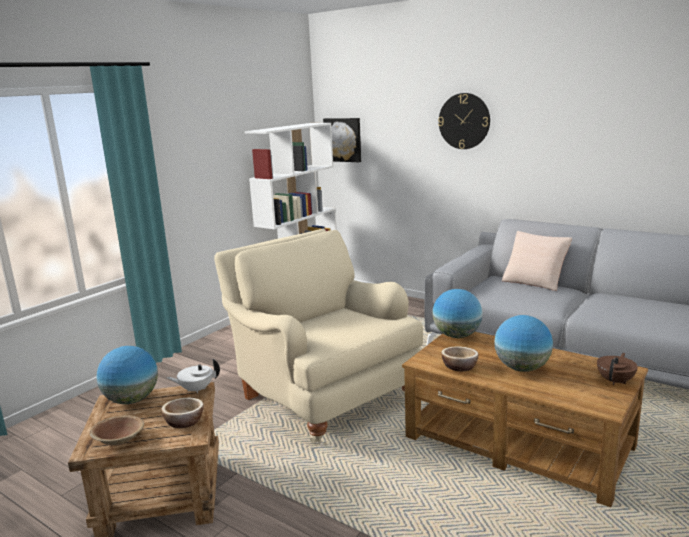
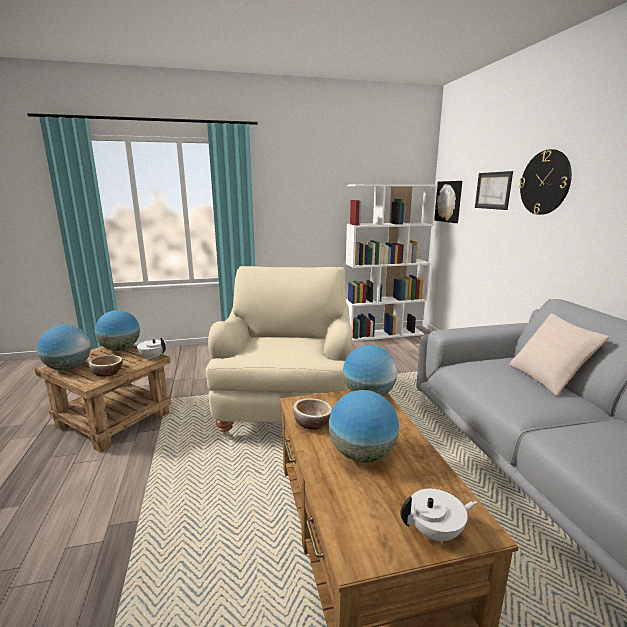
camera: 40 degrees right, 0 degrees up
(119, 440) = (69, 368): brown bowl -> globe
(404, 128) = (493, 190): none -> picture
(615, 381) = (436, 532): brown teapot -> white teapot

